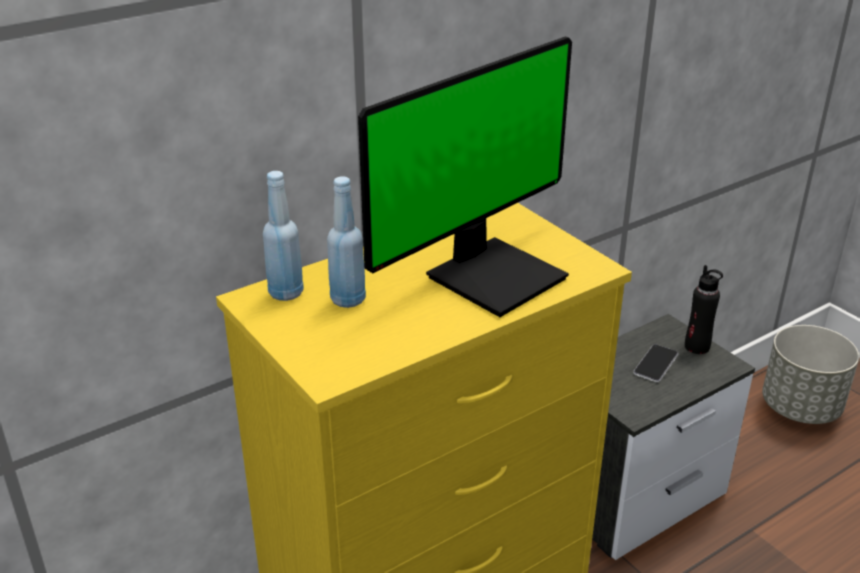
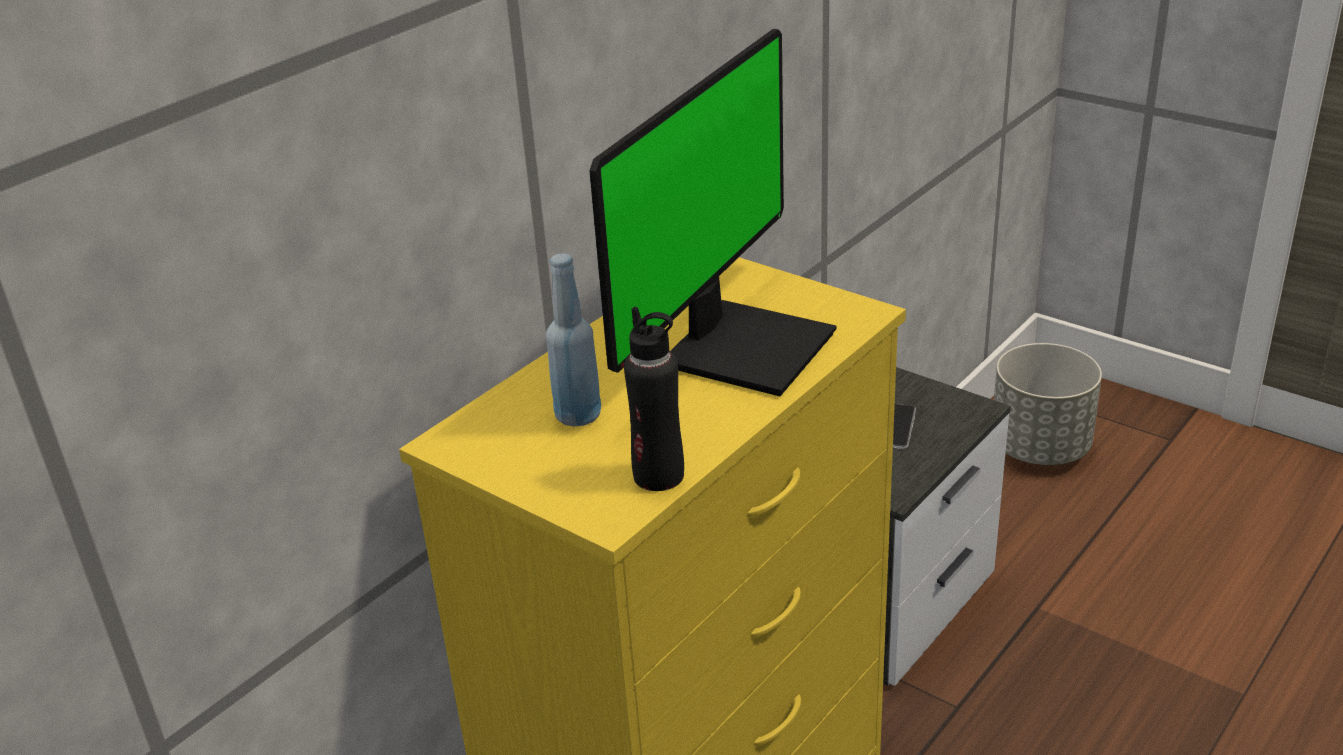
camera: 15 degrees left, 0 degrees up
(286, 293) = (492, 424): blue bottle -> none
(697, 347) = (933, 395): black bottle -> black bottle (659, 476)

